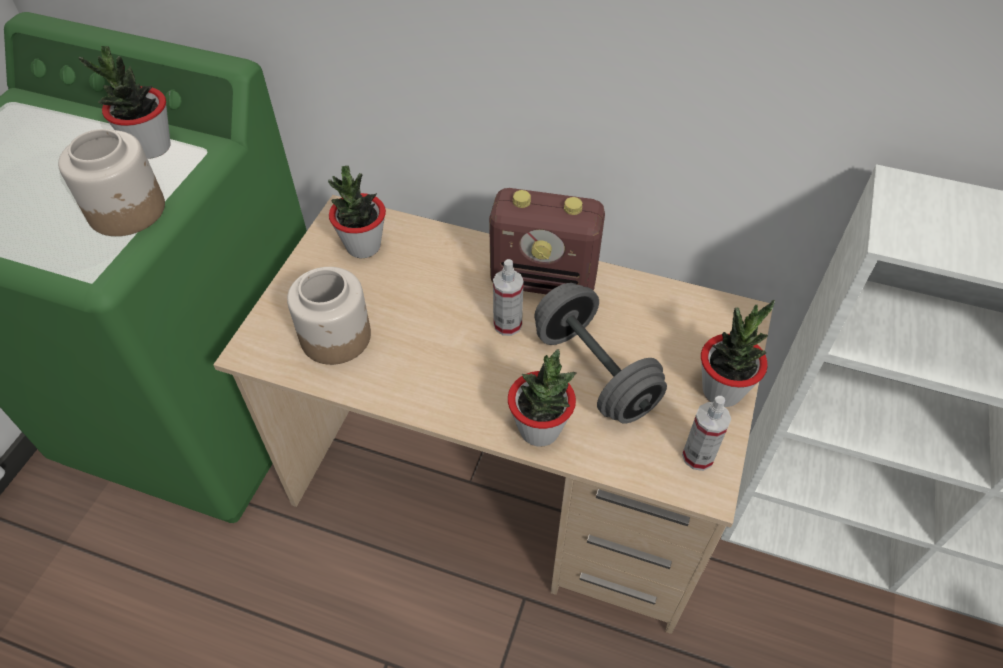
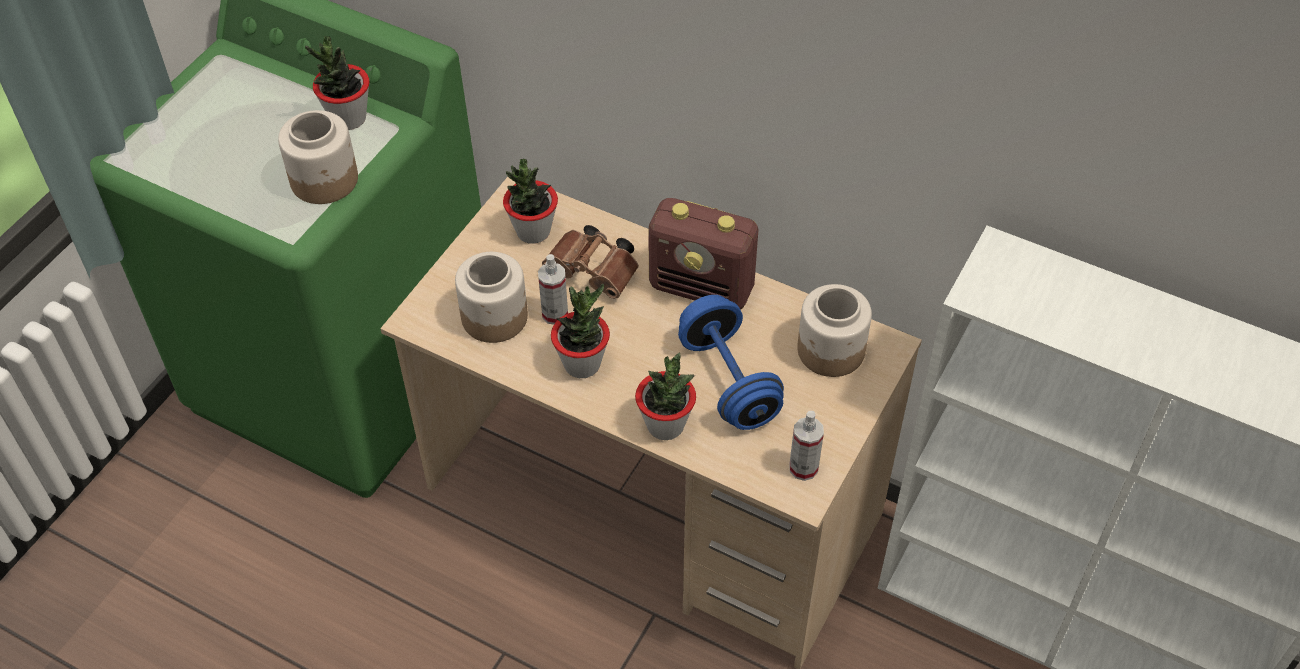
camera: 10 degrees right, 0 degrees up
(433, 279) = (595, 273): none -> brown binoculars
(507, 324) = (657, 326): spray bottle -> spray bottle (555, 314)
(594, 372) = (729, 381): grey dumbbell -> blue dumbbell
(688, 327) = (831, 351): none -> jar
(722, 390) = (844, 414): potted plant -> potted plant (582, 364)

